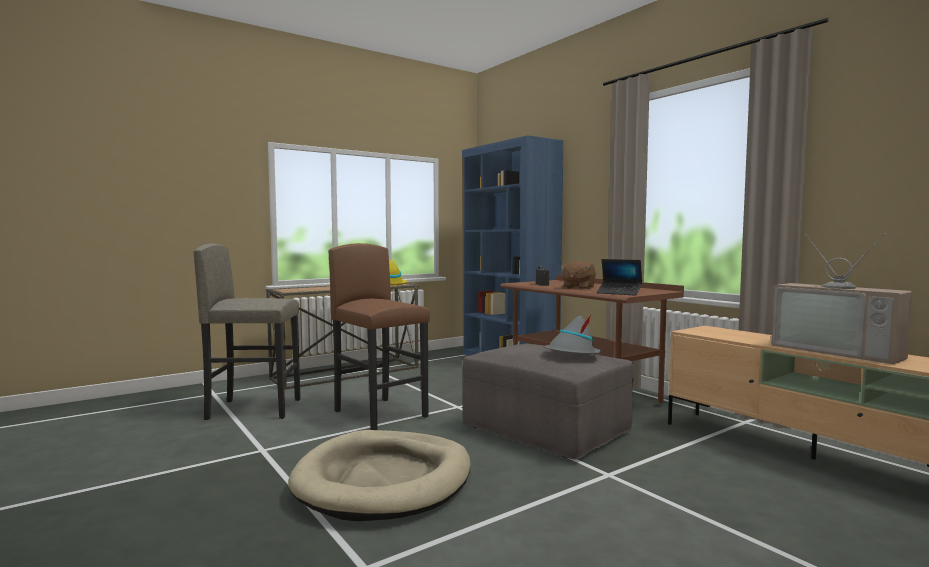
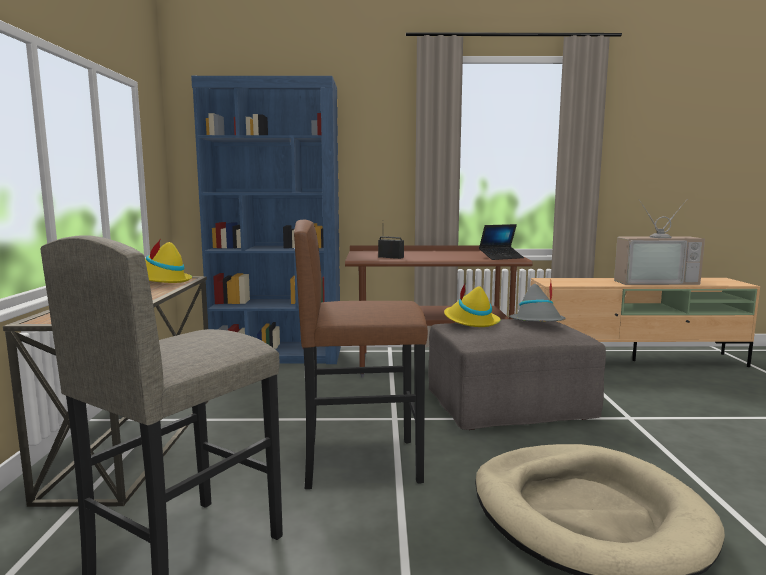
camera: 55 degrees left, 5 degrees up
(531, 343) = (470, 321): none -> yellow hat
(578, 288) = (441, 257): brown plush toy -> none

